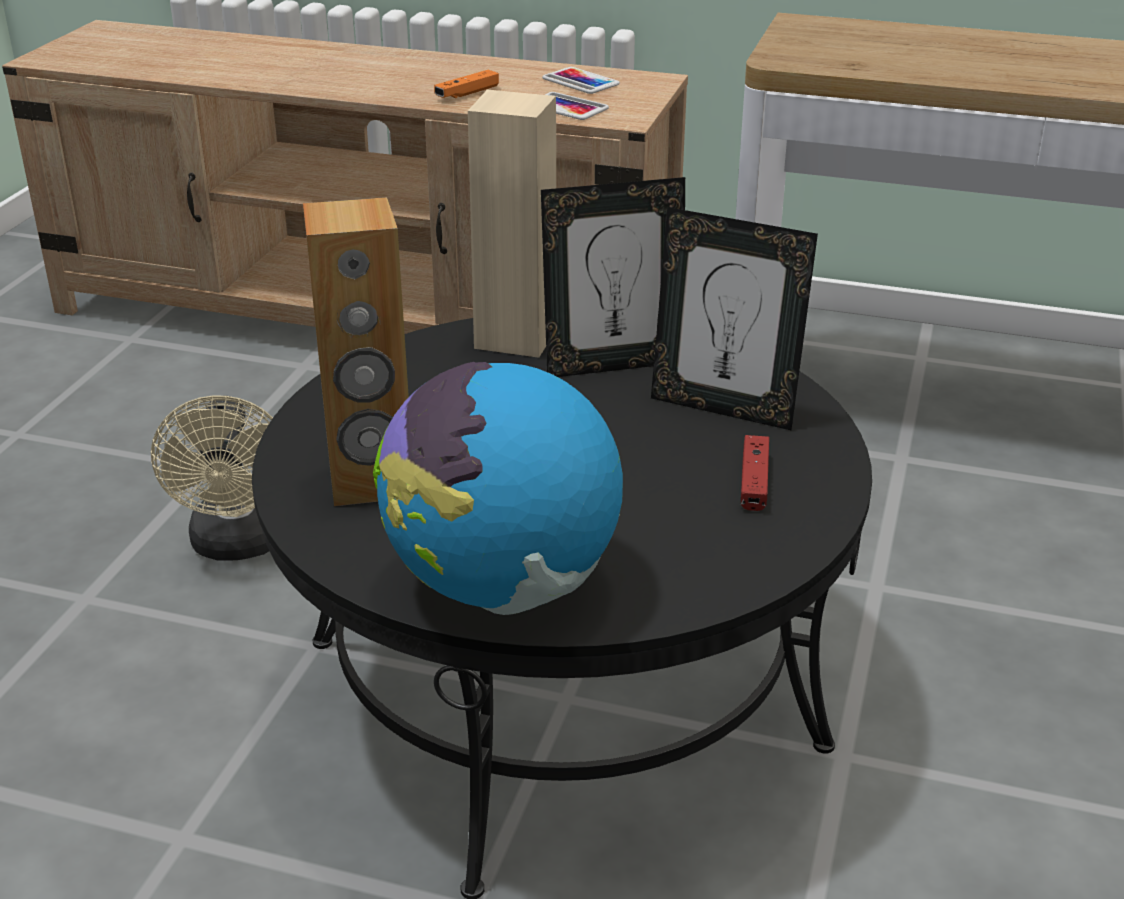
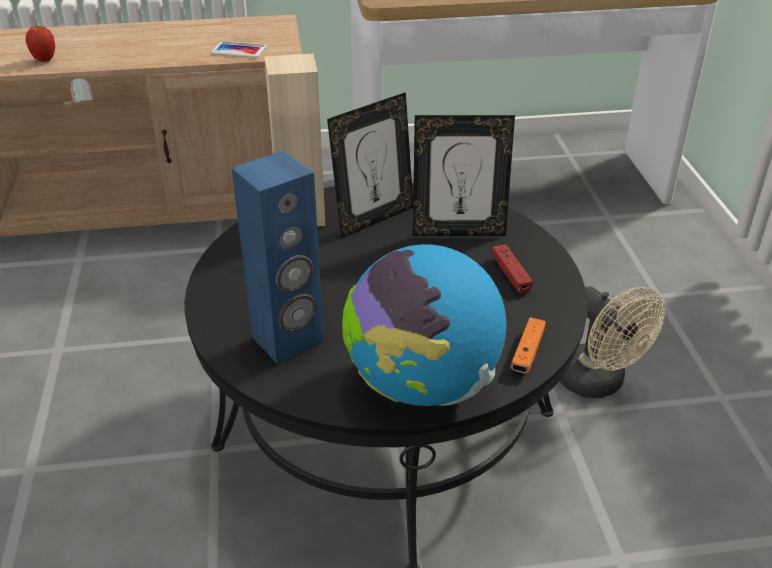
camera: 25 degrees left, 5 degrees up
(238, 545) = (116, 398): beige fan -> beige fan (598, 383)
(312, 80) = (45, 60): none -> apple
(371, 482) = (288, 340): brown speaker -> blue speaker
(467, 93) = (164, 51): orange game controller -> orange game controller (527, 352)
(580, 81) = (232, 30): phone -> none

